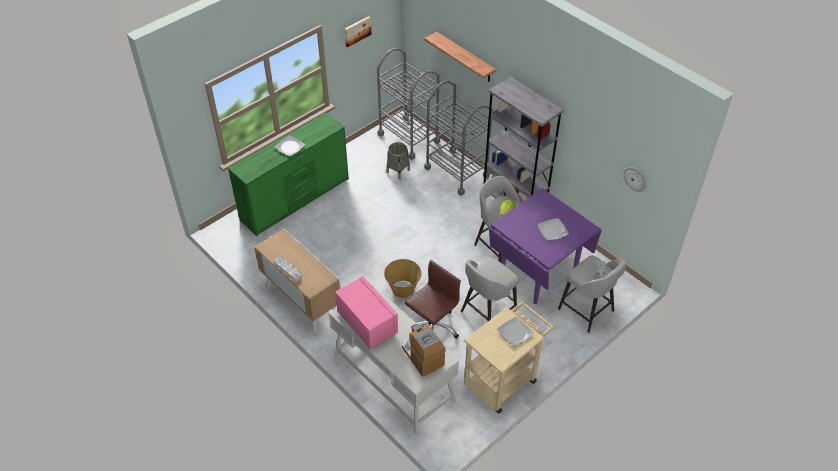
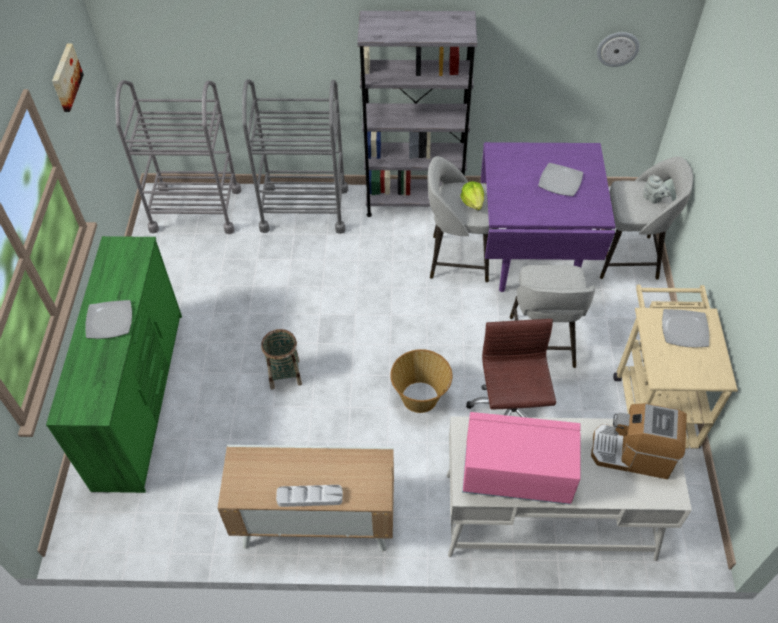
camera: 45 degrees left, 5 degrees up
(398, 171) = (232, 259): basket -> basket (284, 374)
(465, 57) = (257, 28): shelf -> none

